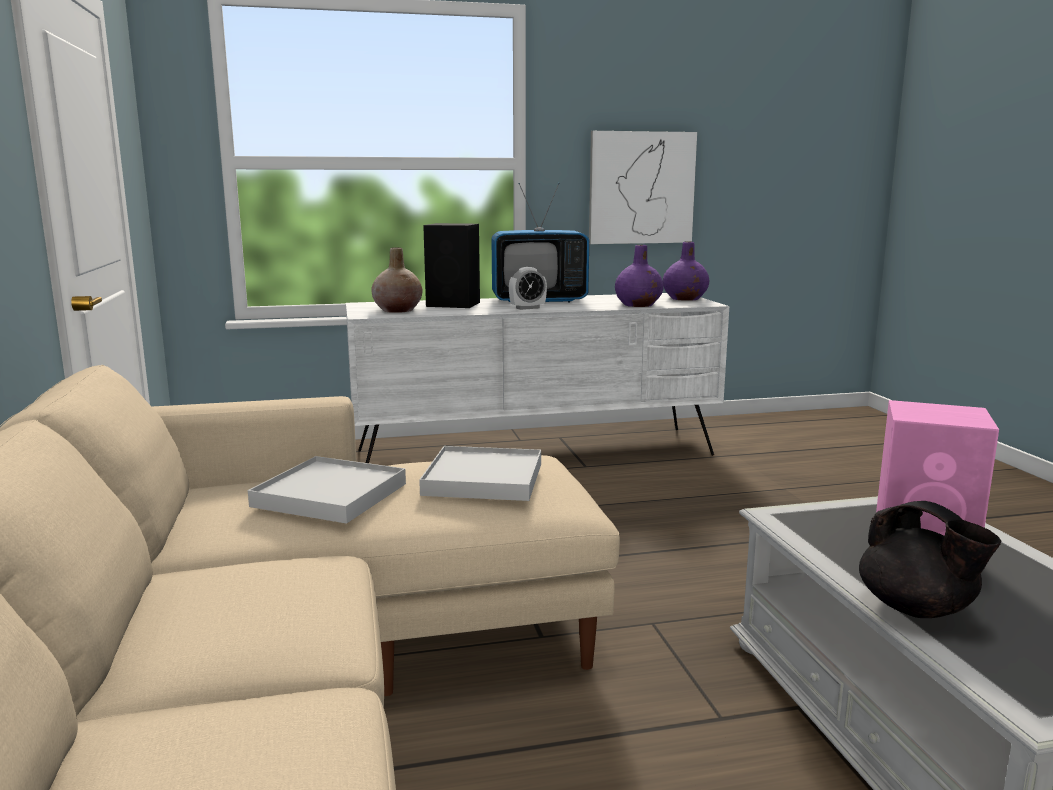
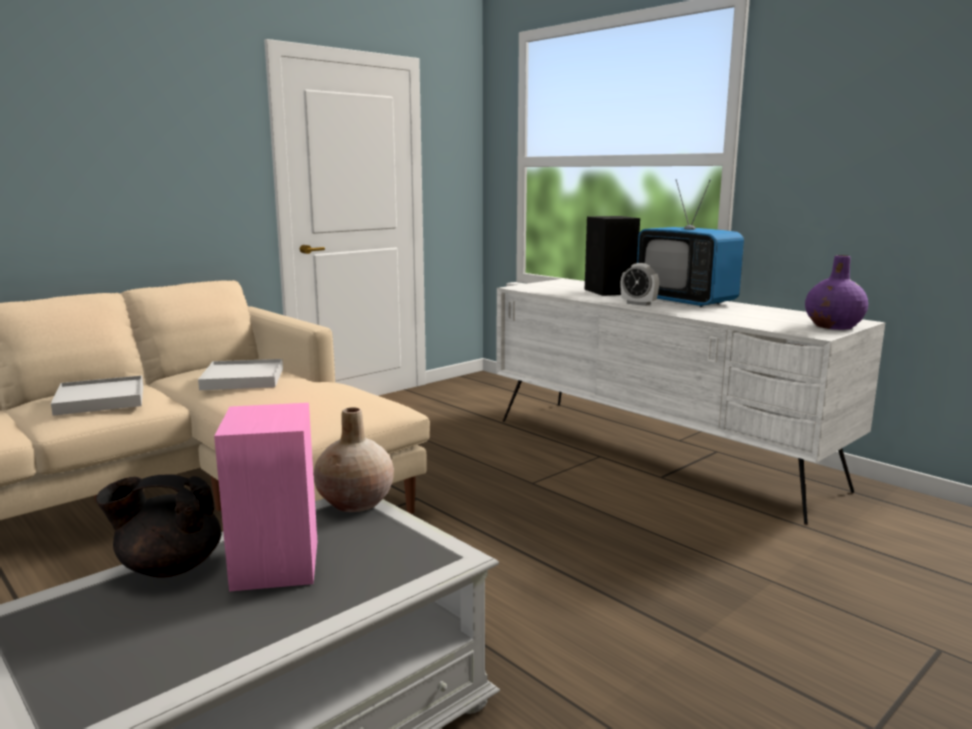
camera: 60 degrees right, 0 degrees up
(398, 310) = (554, 288): beige vase -> beige vase (356, 502)
(483, 479) = (301, 399): white tray -> white tray (101, 400)
(638, 305) = (743, 320): purple vase -> none
(641, 188) = (868, 186): picture -> none
(917, 609) = (169, 567): black teapot -> black teapot turned 60 degrees clockwise

